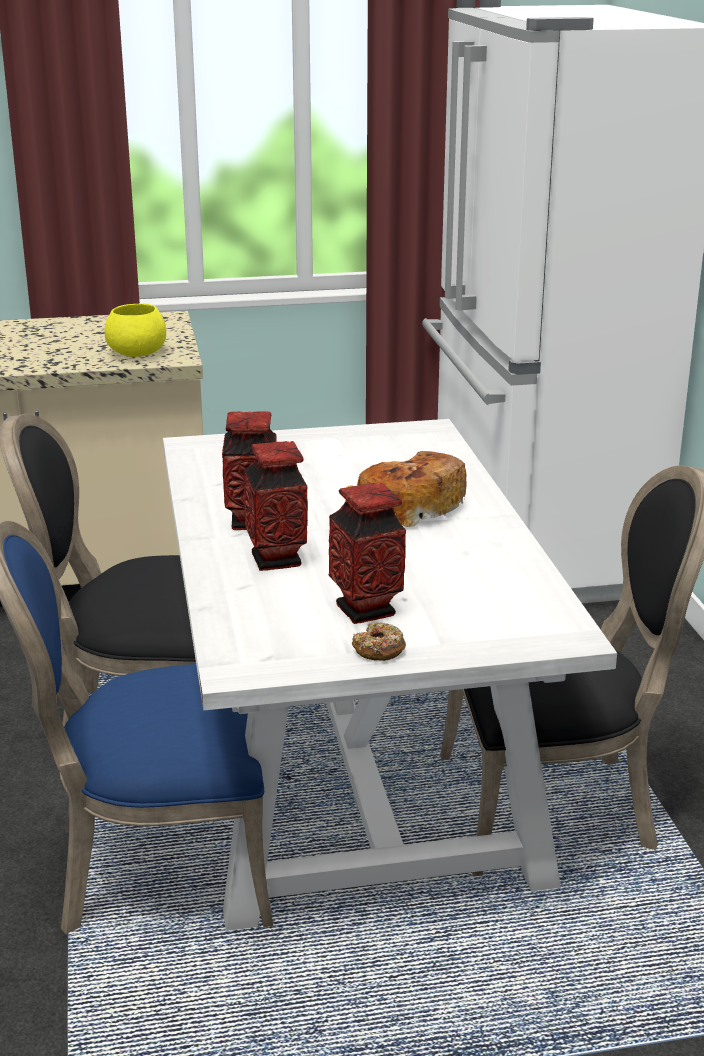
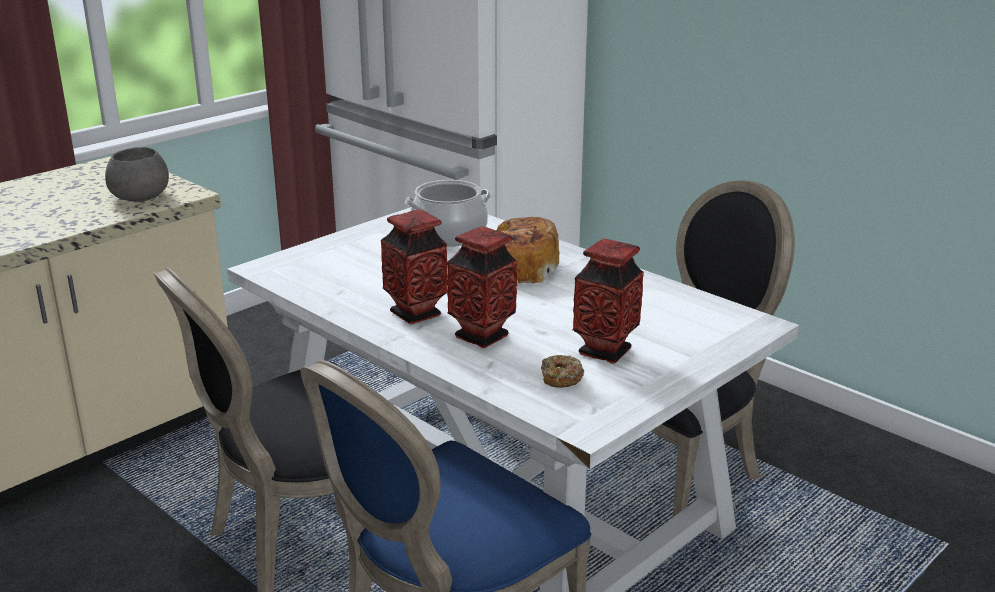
camera: 35 degrees left, 0 degrees up
(138, 352) = (141, 196): yellow bowl -> grey bowl
(379, 650) = (659, 375): donut -> donut (561, 378)
(397, 458) = (449, 235): none -> cooking pot

